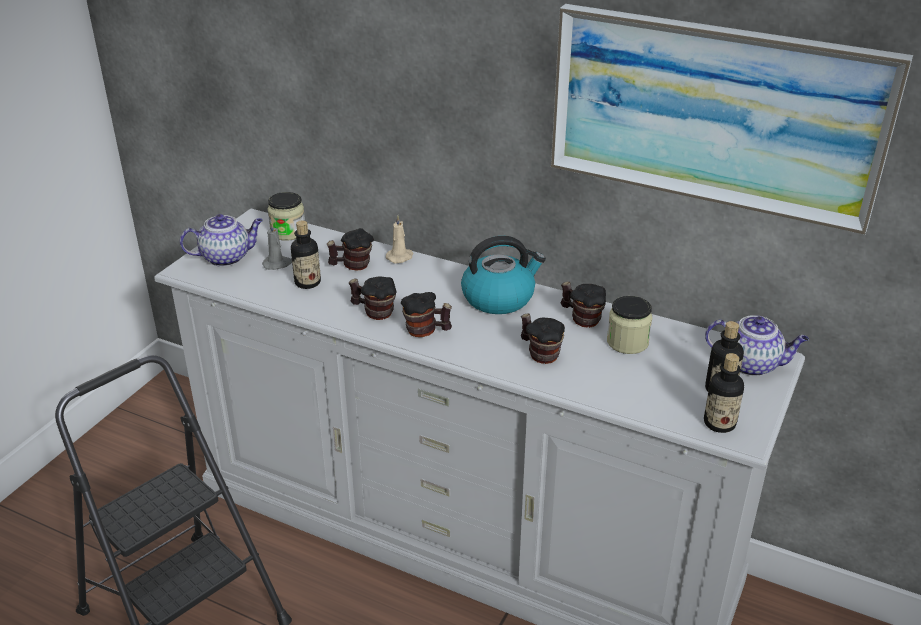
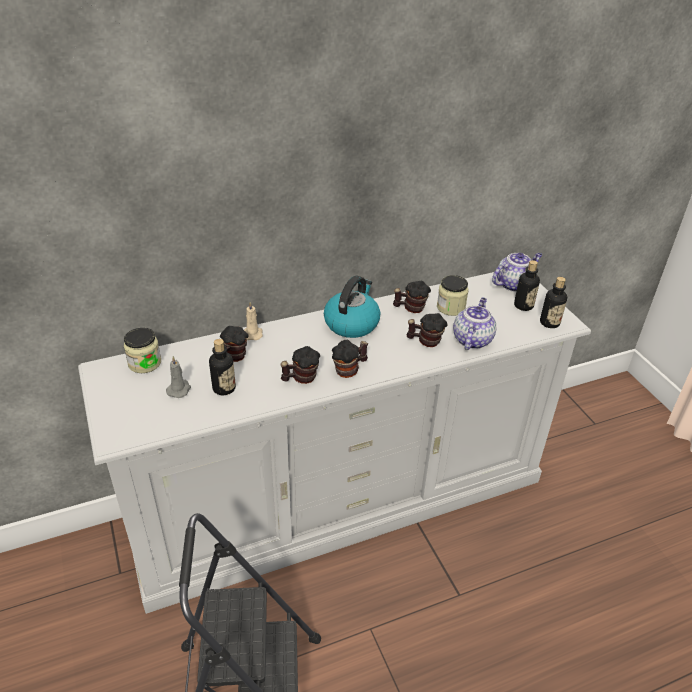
camera: 50 degrees left, 5 degrees up
(227, 257) = (131, 409): teapot -> teapot (472, 339)
(714, 114) = (468, 137): picture -> none

